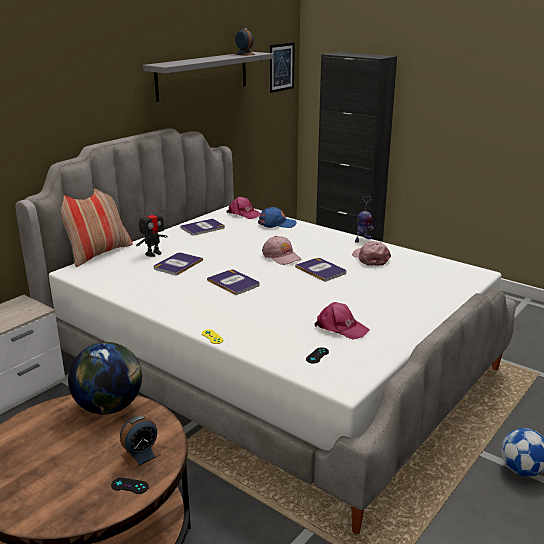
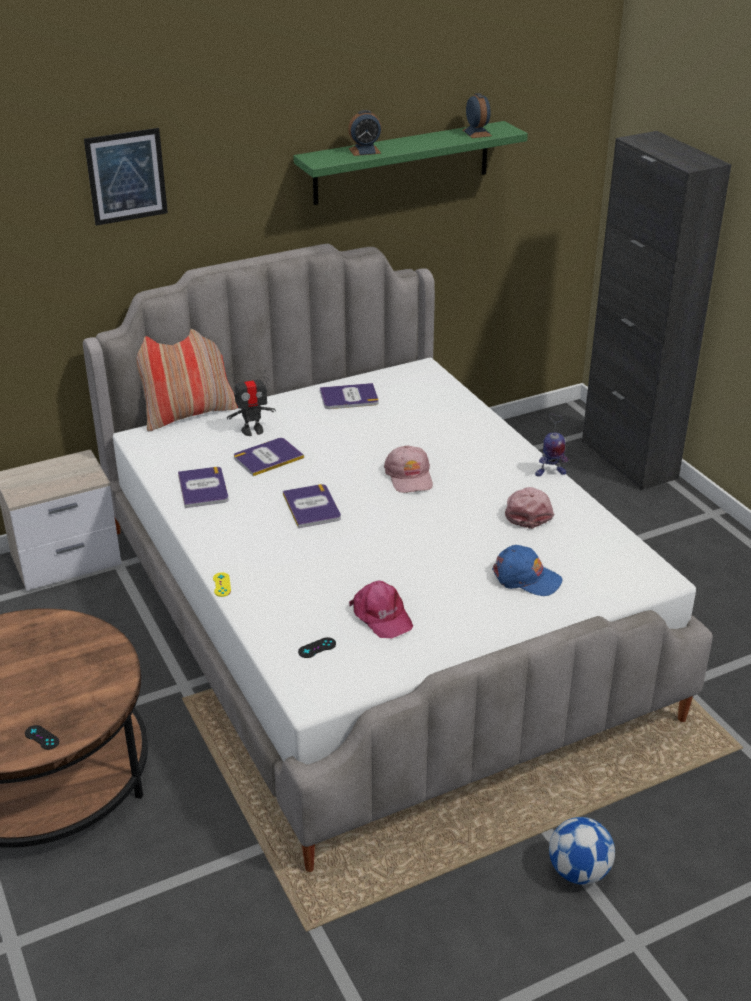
camera: 25 degrees right, 10 degrees up
(109, 407) = (82, 637): globe -> none
(140, 455) = (74, 706): alarm clock -> alarm clock (364, 151)
(202, 75) = (402, 163): grey shelf -> green shelf
(244, 214) = (426, 382): pink cap -> none
(276, 224) = (455, 413): blue cap -> blue cap (526, 578)
(281, 67) = (567, 140): picture -> picture (126, 176)
(321, 270) = (441, 514): book -> book (203, 488)

